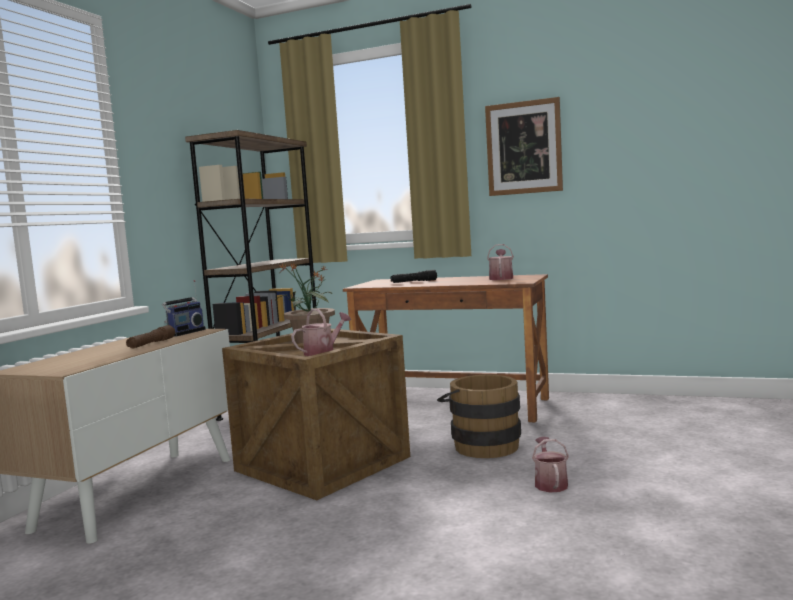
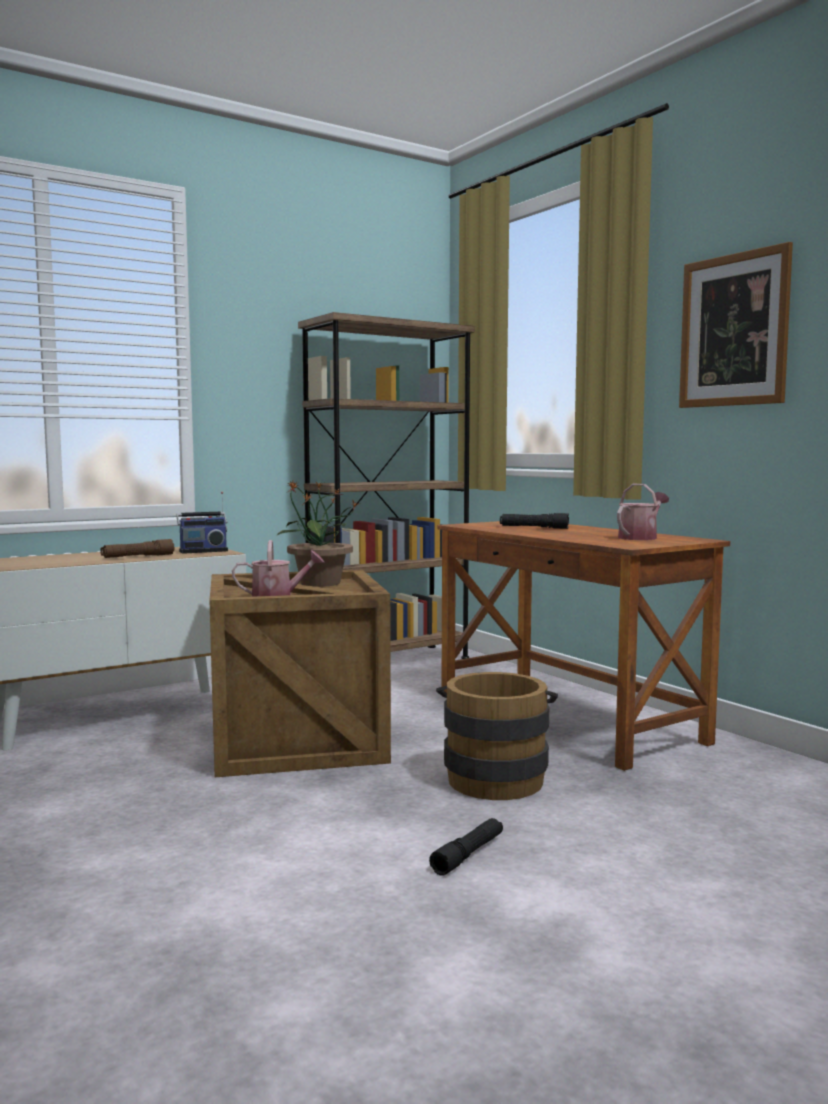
camera: 35 degrees right, 0 degrees up
(550, 483) = (468, 854): watering can -> black flashlight

